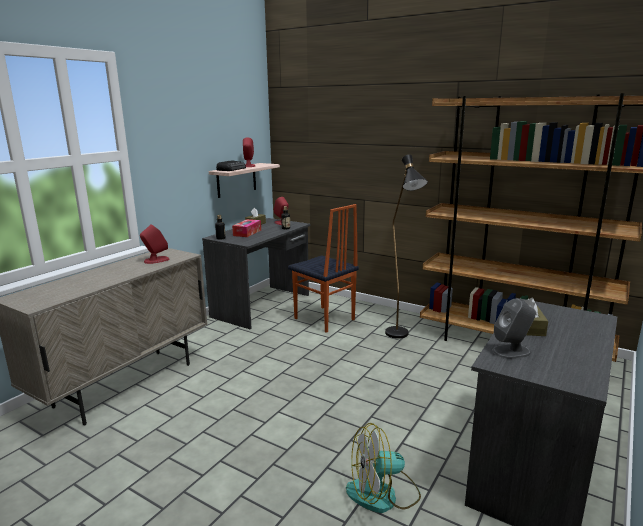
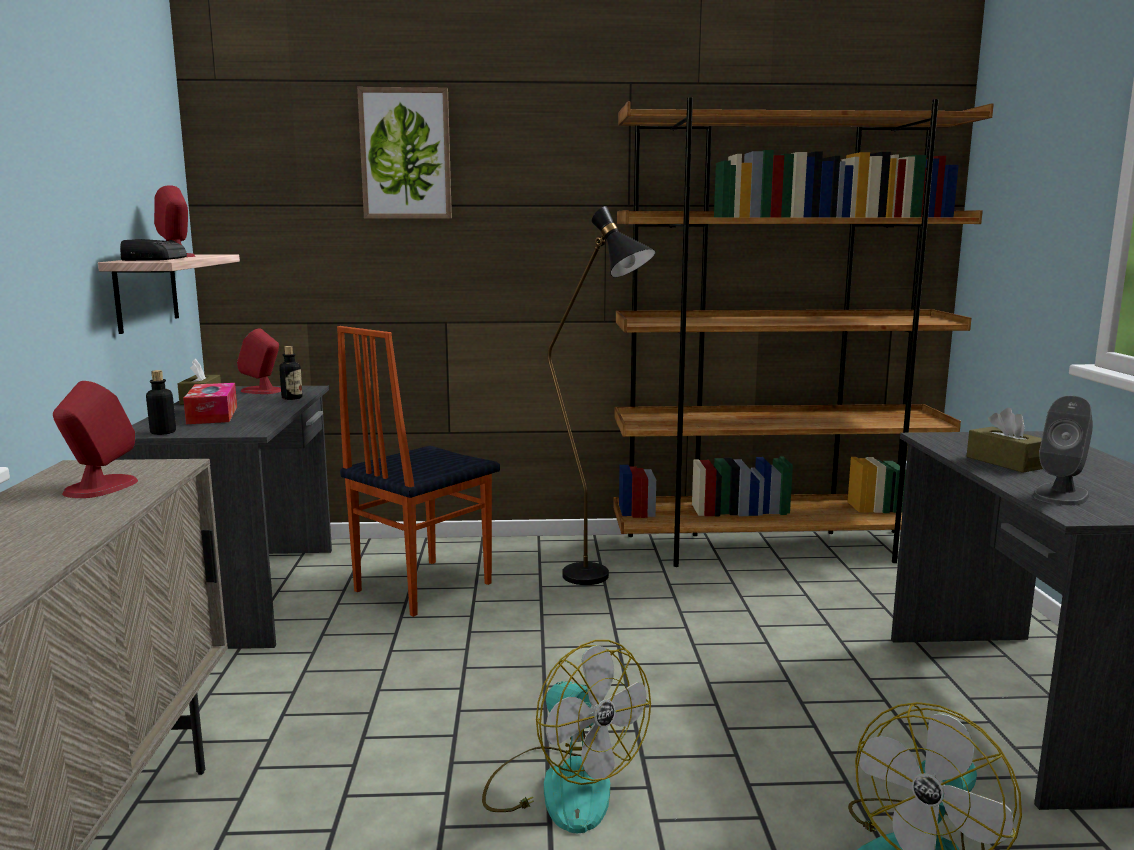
camera: 35 degrees left, 5 degrees down
(283, 412) = (561, 786): none -> fan
(324, 319) = (421, 587): chair -> chair turned 120 degrees clockwise
(350, 120) = (406, 154): none -> picture

